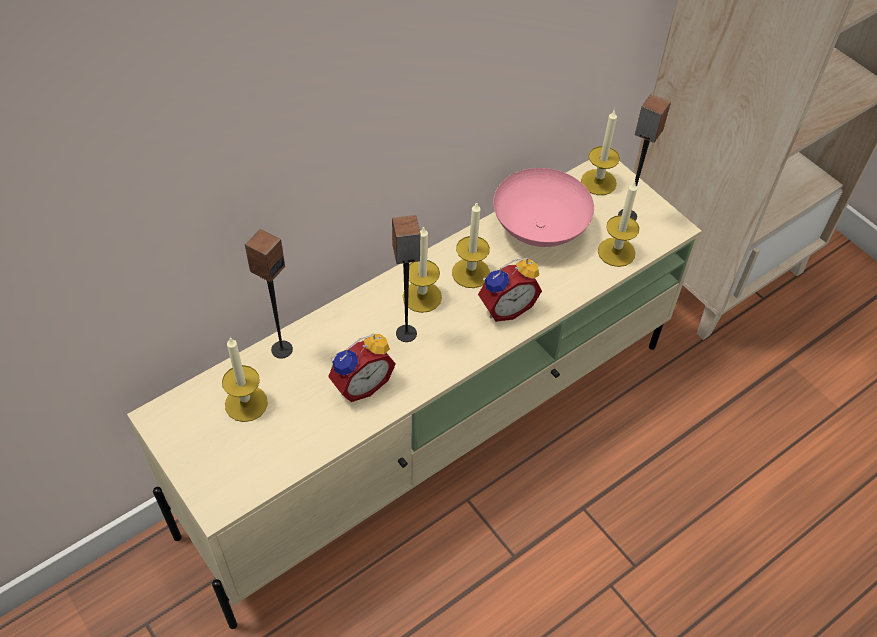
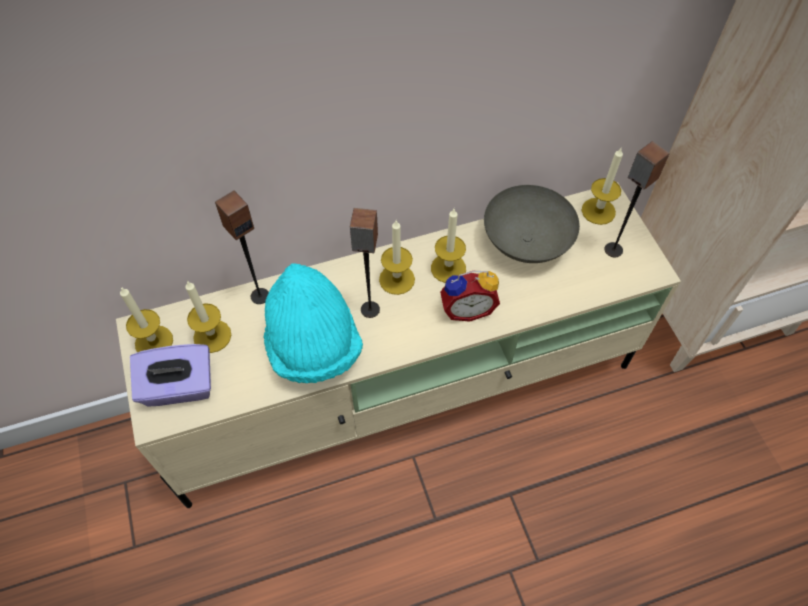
camera: 20 degrees right, 5 degrees up
(231, 465) = (179, 387): none -> purple tissue box
(360, 384) = (313, 345): alarm clock -> turquoise hat
(538, 228) = (526, 241): pink bowl -> grey bowl
(616, 252) = (590, 282): candle -> candle (154, 342)

